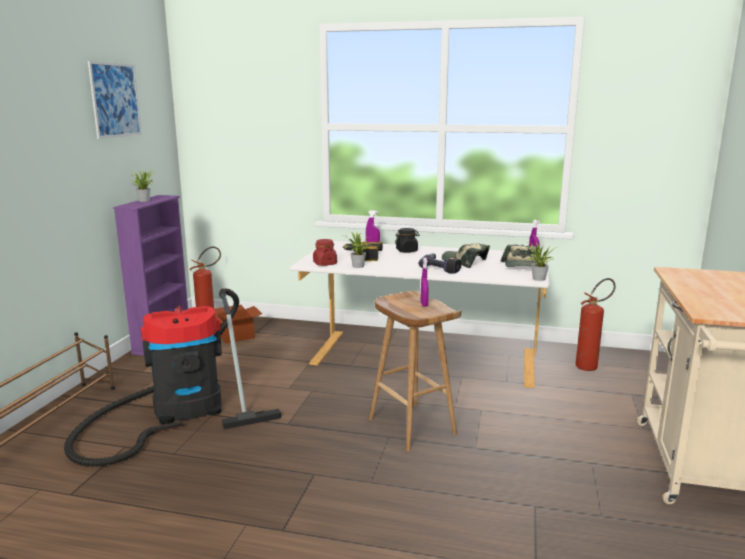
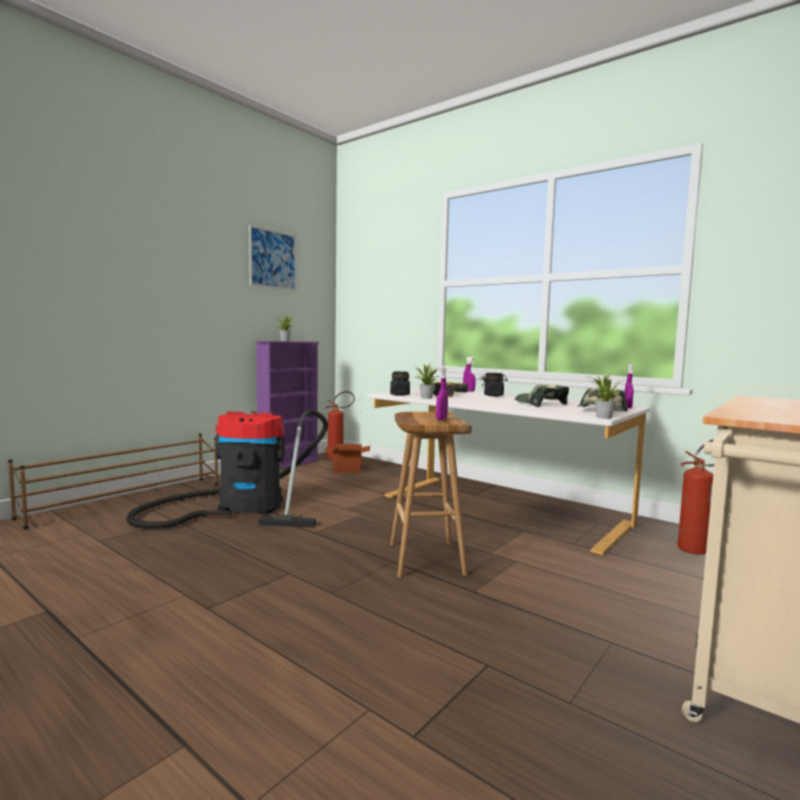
camera: 25 degrees right, 10 degrees down
(325, 264) = (400, 395): red jar -> black jar
(441, 268) = (505, 404): power drill -> none

